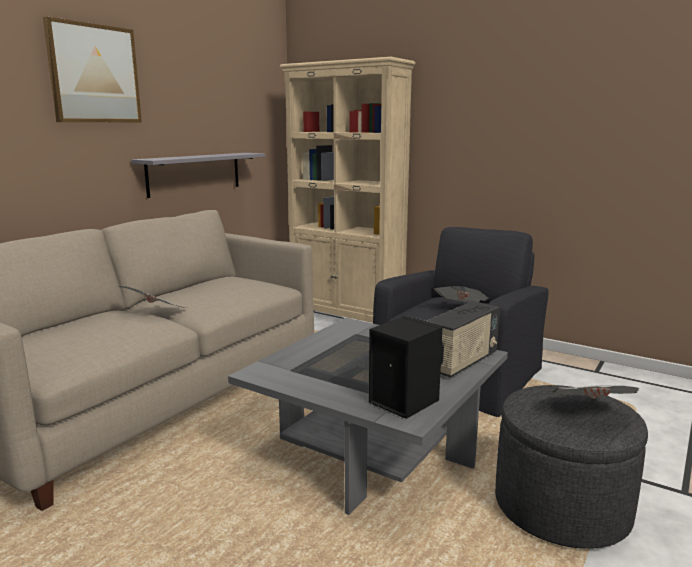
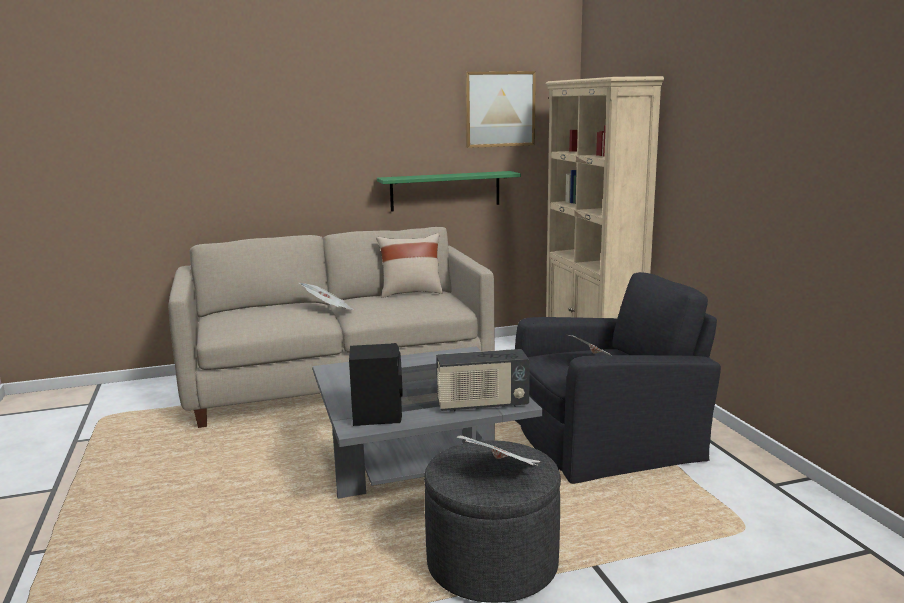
camera: 40 degrees right, 0 degrees up
(94, 74) = (346, 107): picture -> picture (499, 109)
(194, 173) = (445, 191): grey shelf -> green shelf
(209, 282) = (410, 293): none -> beige pillow

